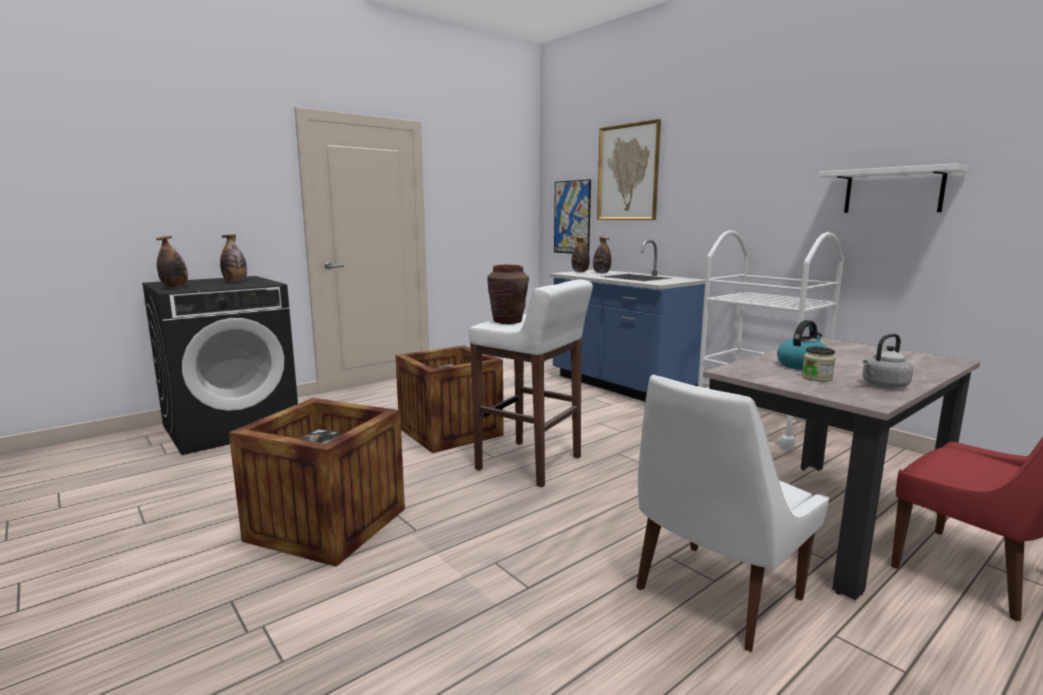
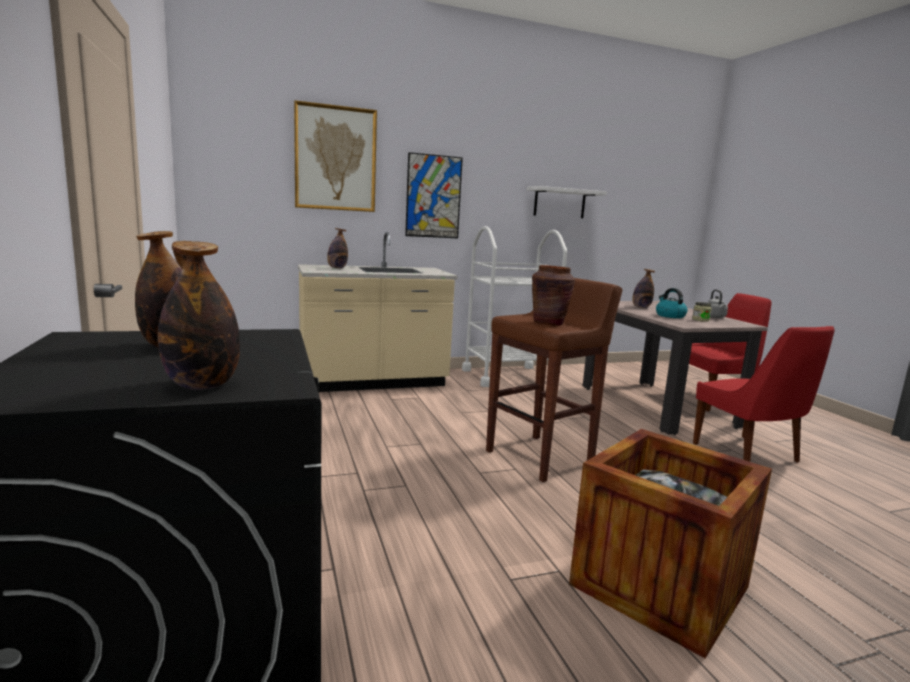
camera: 70 degrees left, 0 degrees up
(450, 432) = (427, 476): crate -> none
(530, 464) = (540, 457): white stool -> brown stool
(572, 217) = (246, 201): picture -> picture (433, 196)
(580, 272) = (312, 268): bottle -> bottle (641, 307)
(620, 386) = (373, 383): blue counter -> beige counter
(714, 596) = (748, 454): white chair -> red chair

